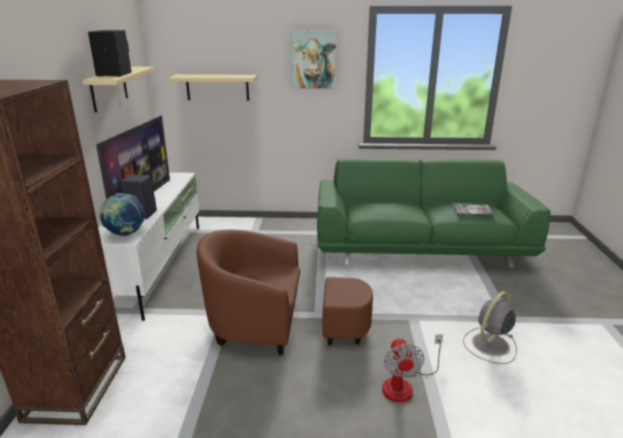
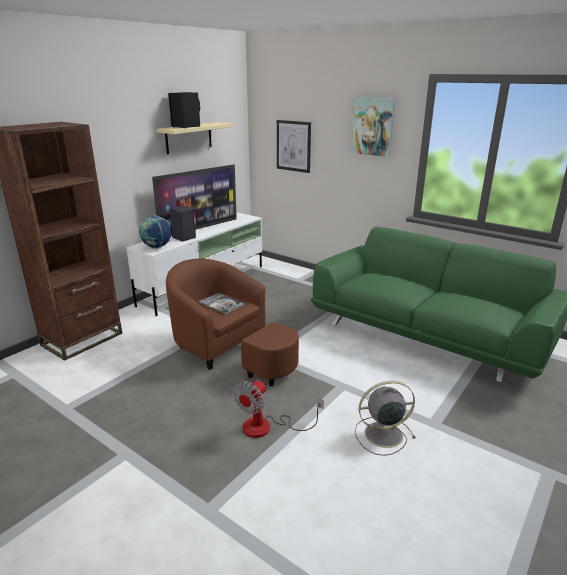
camera: 35 degrees right, 0 degrees up
(217, 87) = (293, 146): beige shelf -> picture
(472, 210) = (471, 306): book -> book (221, 304)

